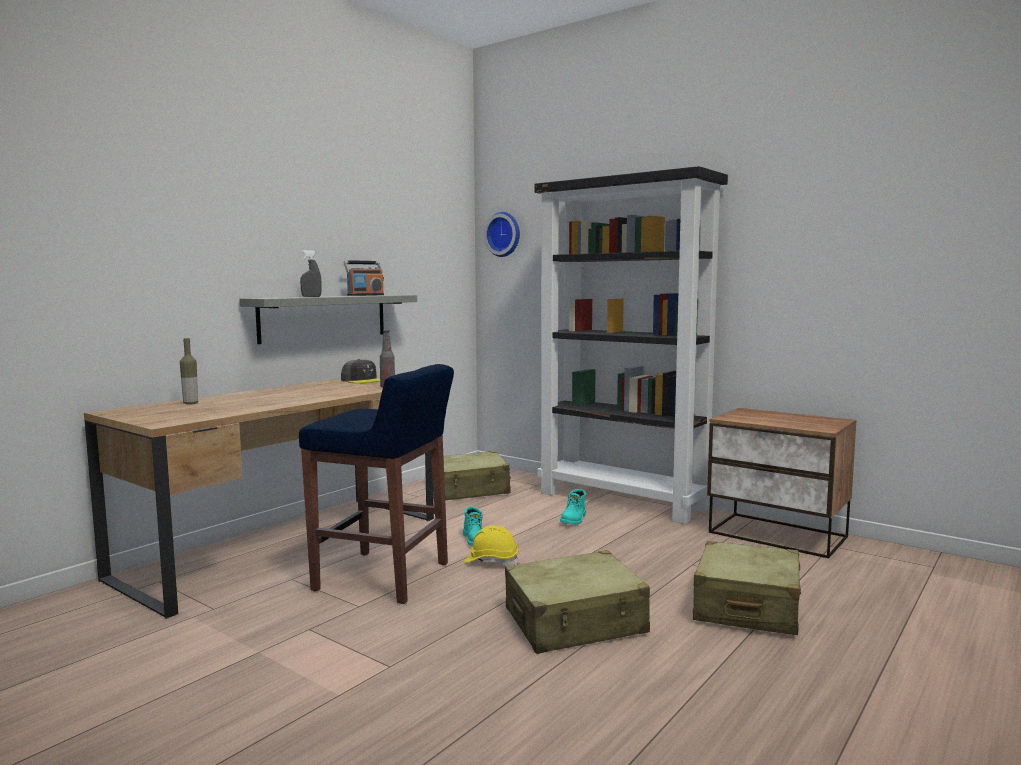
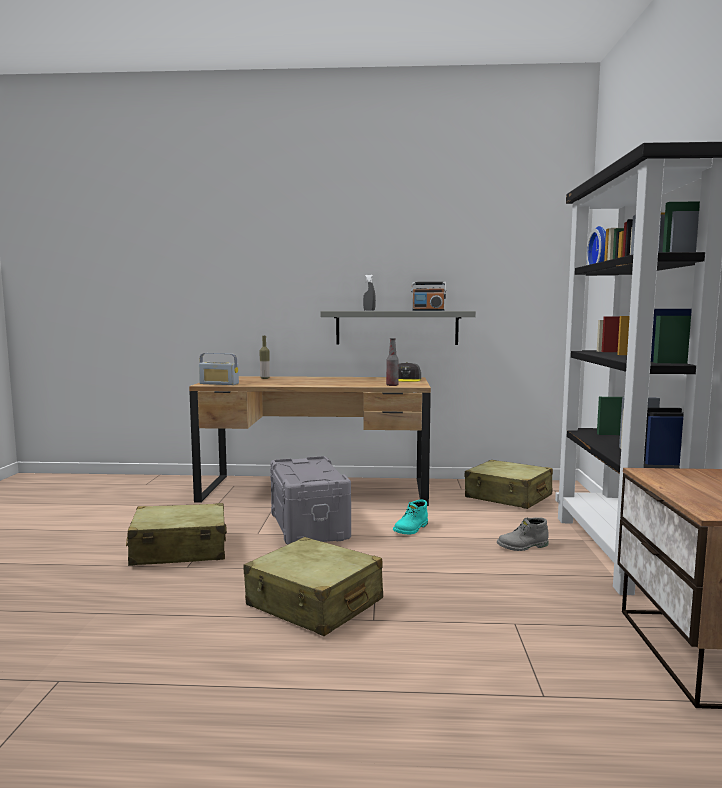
camera: 55 degrees right, 0 degrees up
(178, 419) = (219, 384): none -> radio
(384, 577) = (307, 525): blue stool -> grey storage box
(491, 562) = (381, 545): yellow hard hat -> none
(574, 520) = (523, 546): turquoise boot -> grey boot
(747, 607) = (451, 676): beige suitcase -> beige suitcase (179, 550)

